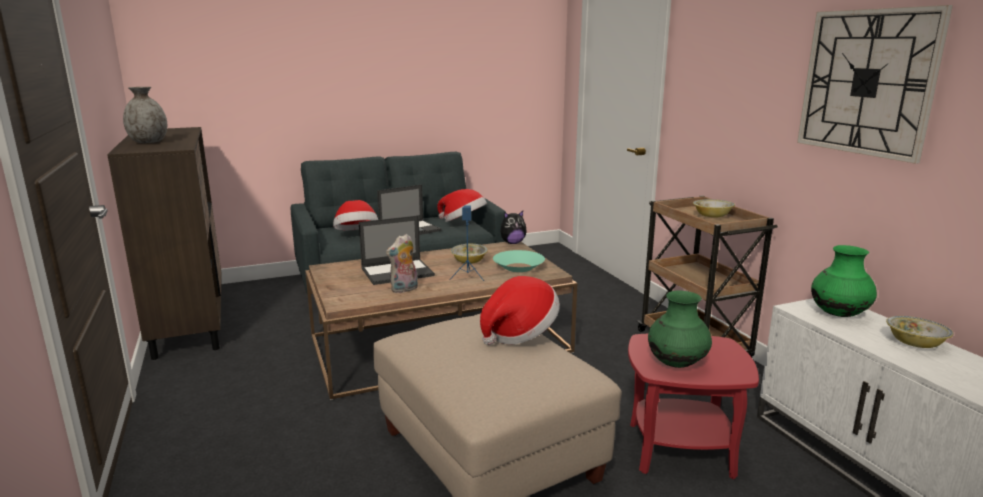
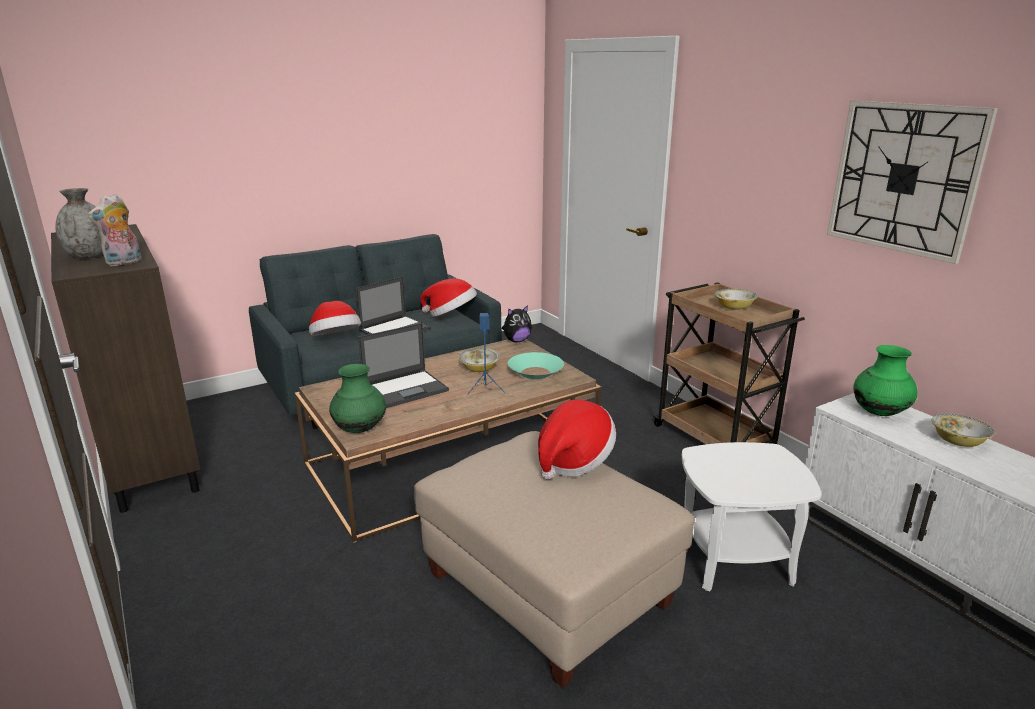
camera: 10 degrees left, 5 degrees up
(404, 289) = (423, 412): plush toy -> plush toy (123, 263)
(676, 364) = (738, 480): green vase -> green vase (360, 429)
(680, 450) = (735, 560): red side table -> white side table

